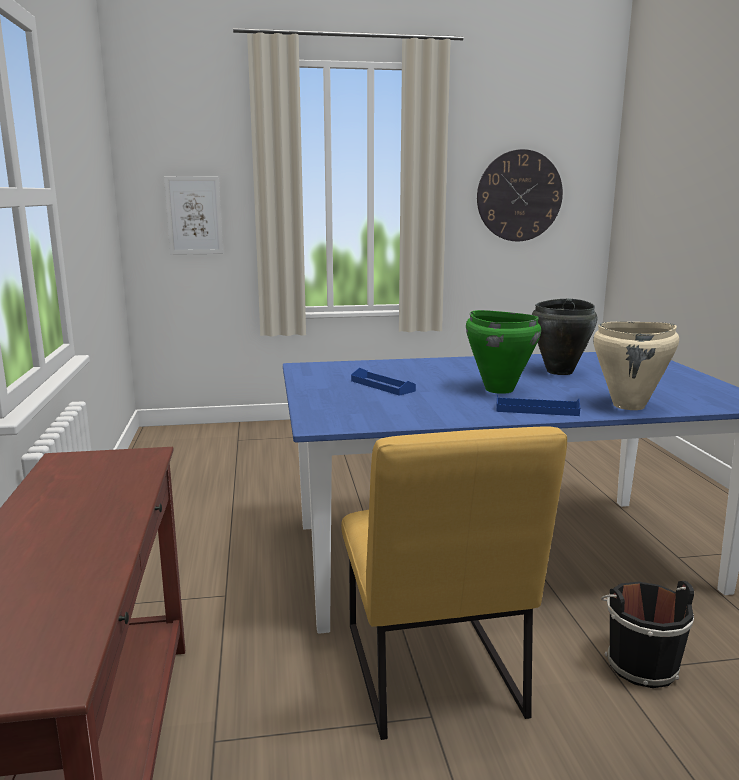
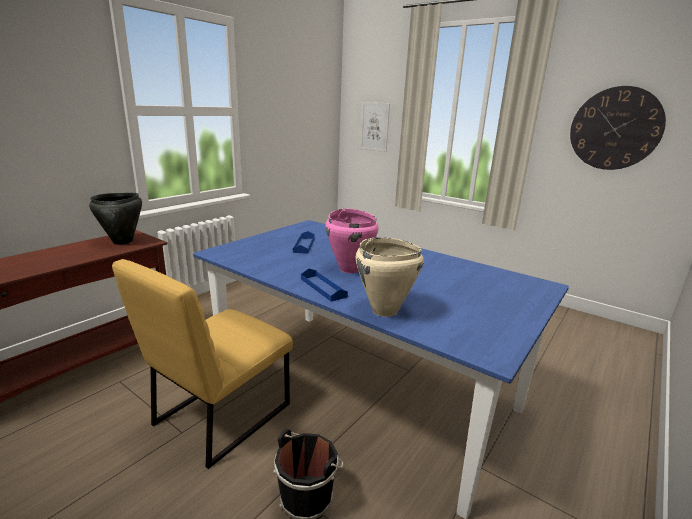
camera: 45 degrees right, 5 degrees up
(499, 389) = (350, 269): green cooking pot -> pink cooking pot
(560, 372) = (429, 274): black cooking pot -> black cooking pot (123, 242)

